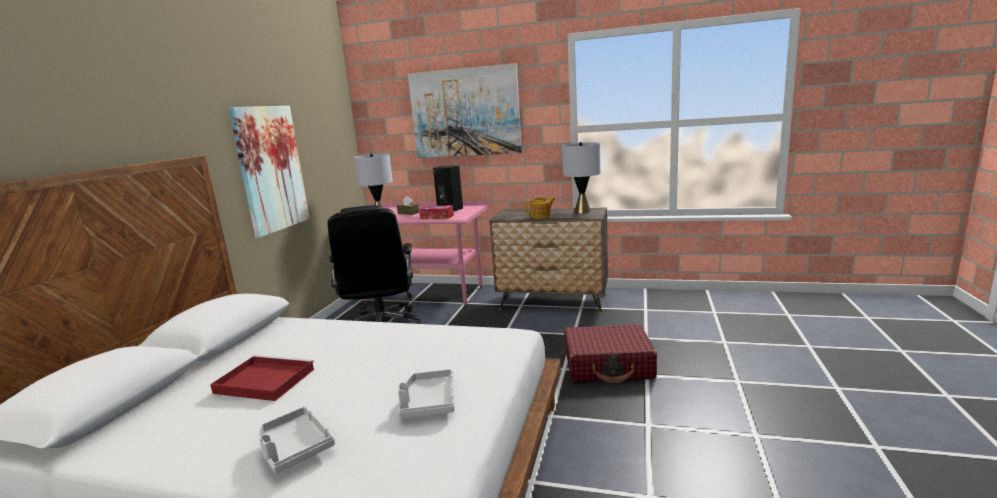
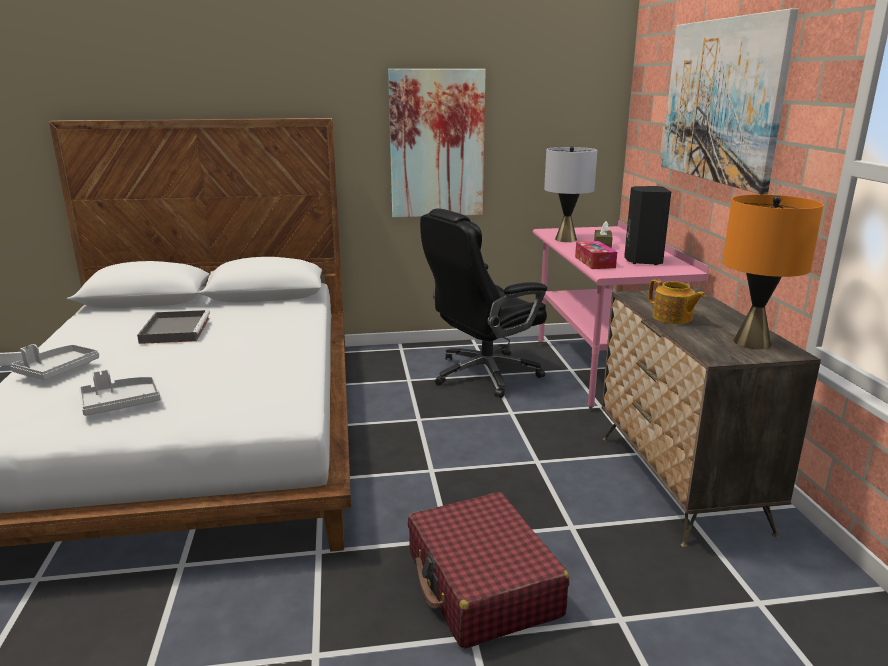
camera: 65 degrees right, 5 degrees up
(263, 381) = (175, 330): red tray -> grey tray
(582, 211) = (752, 342): grey table lamp -> orange table lamp

